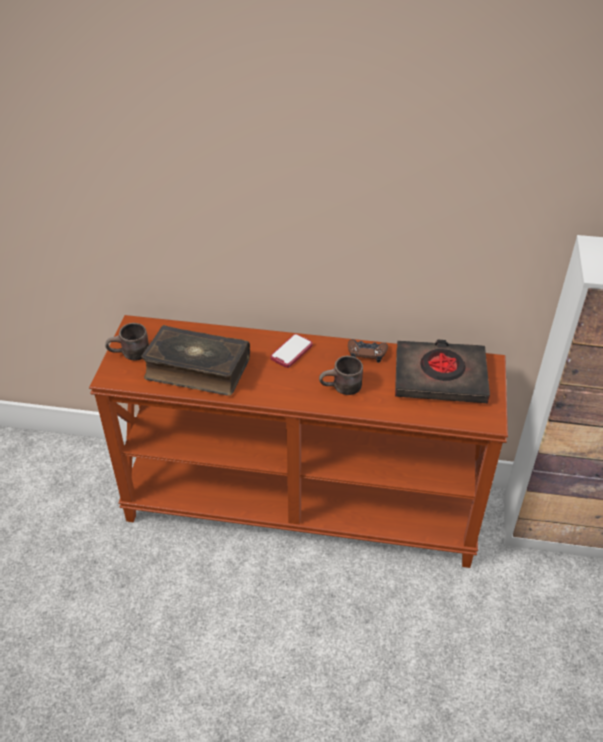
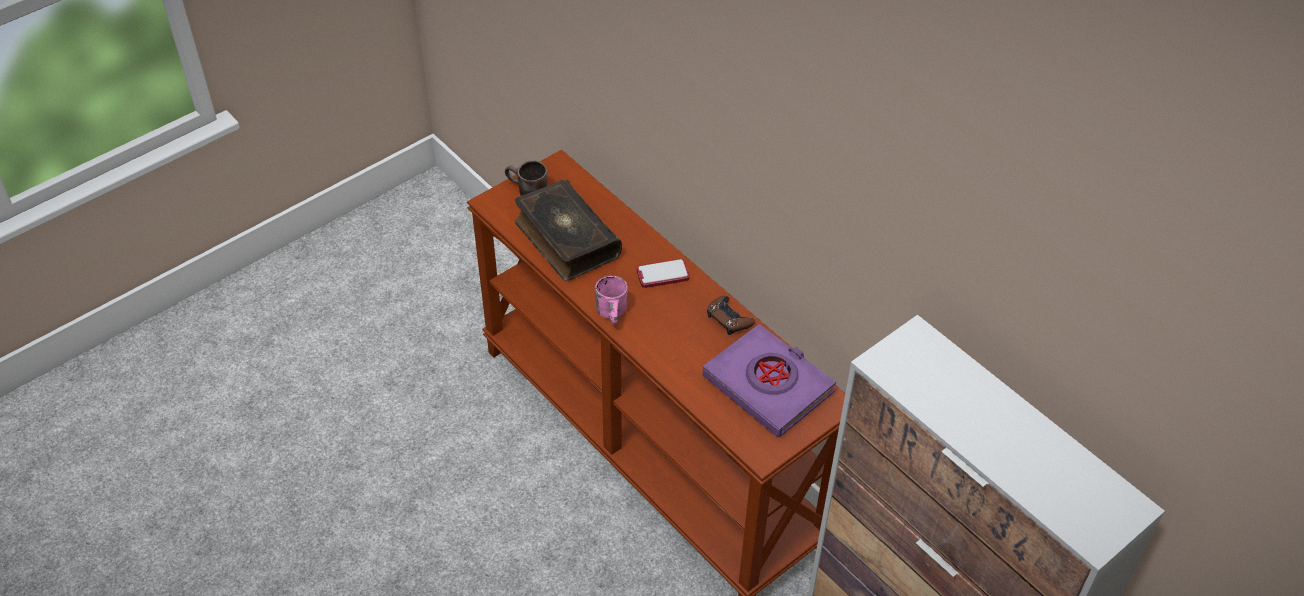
camera: 40 degrees right, 5 degrees up
(289, 395) = (614, 313): none -> pink mug
(342, 389) = (666, 338): brown mug -> none
(440, 377) = (768, 385): black book -> purple book

